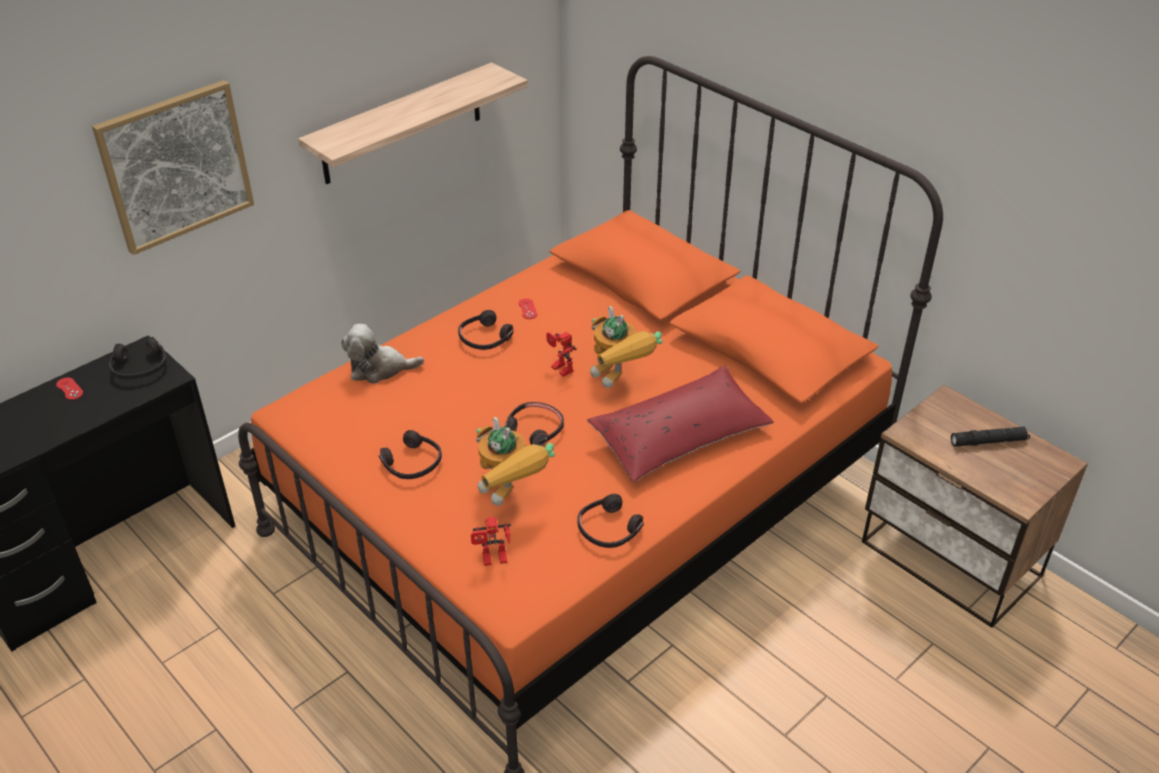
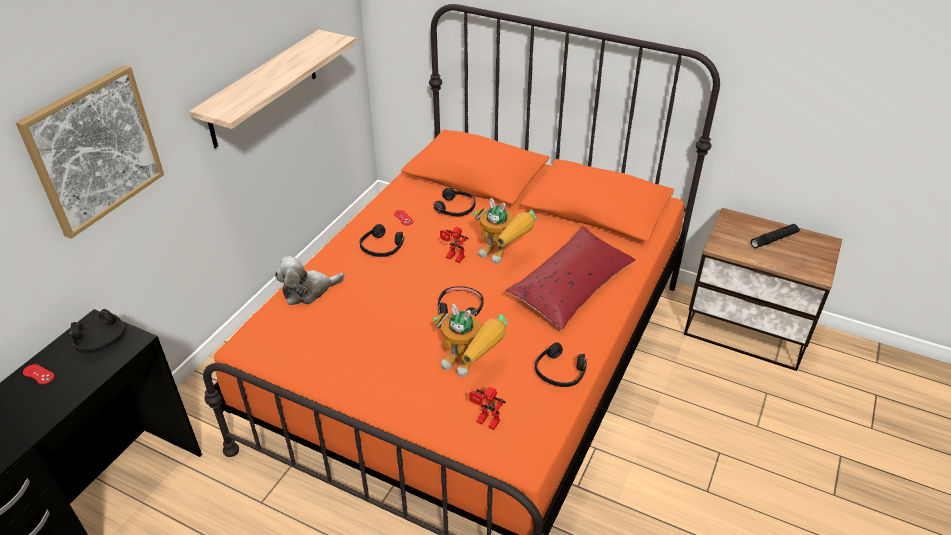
camera: 20 degrees left, 0 degrees up
(412, 463) = (376, 360): black headphones -> black headphones (455, 208)
(493, 561) = (485, 422): toy robot -> toy robot turned 60 degrees clockwise

